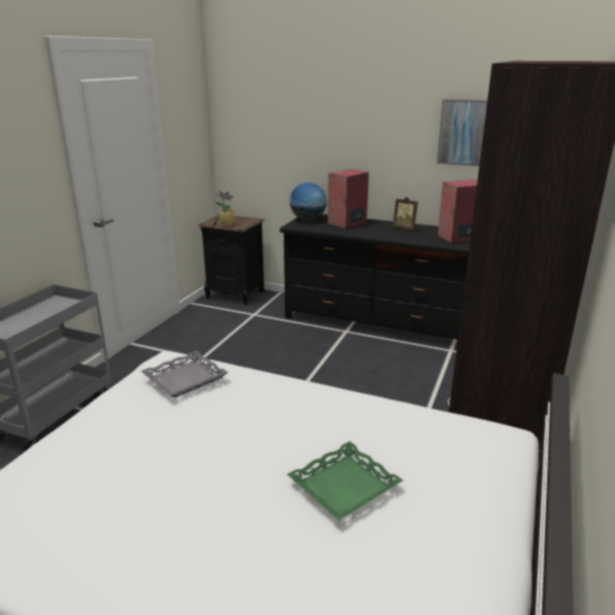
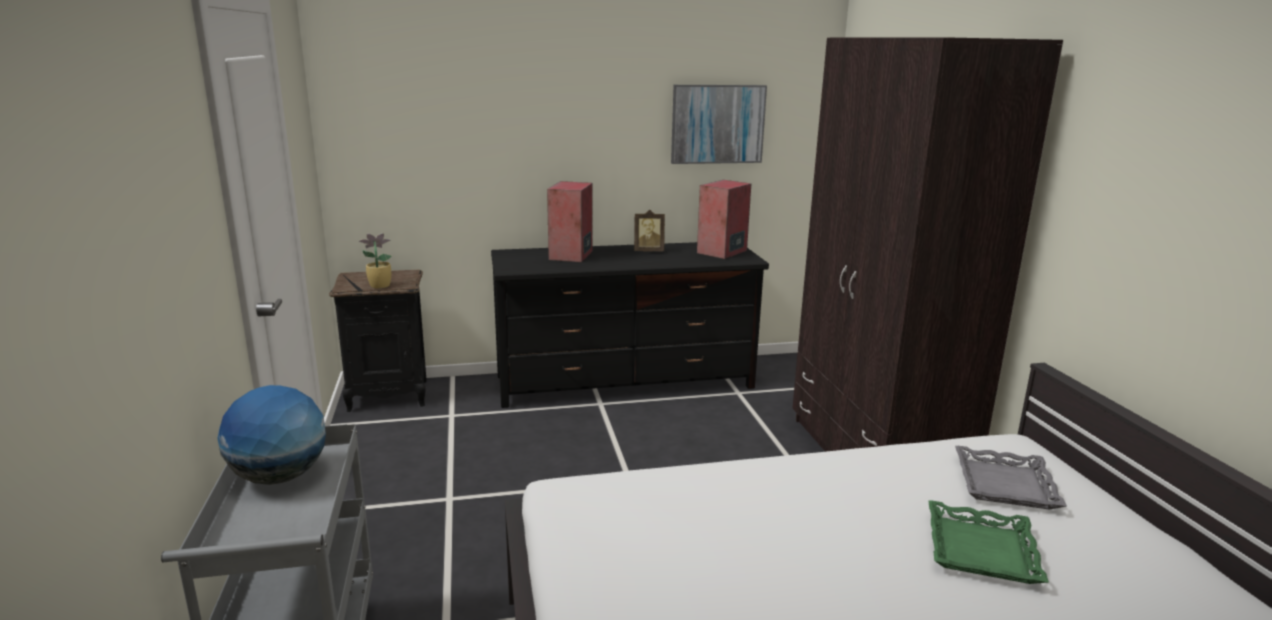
camera: 35 degrees left, 5 degrees down
(185, 379) = (635, 506): grey tray -> grey tray (1006, 485)
(308, 219) = (513, 258): globe -> globe (279, 477)

